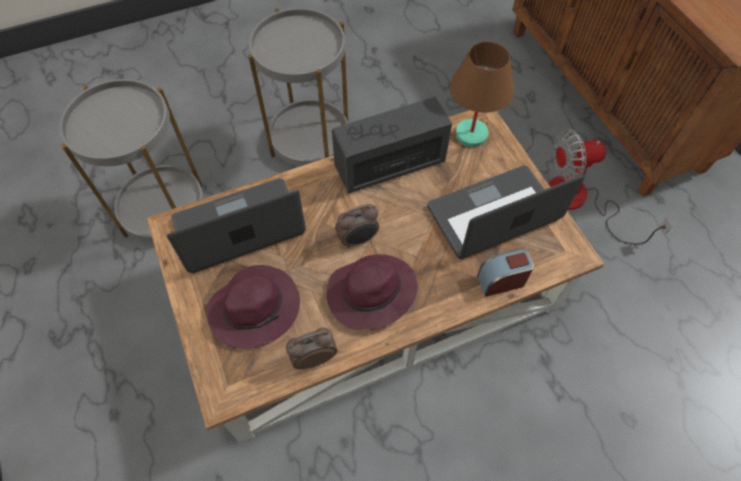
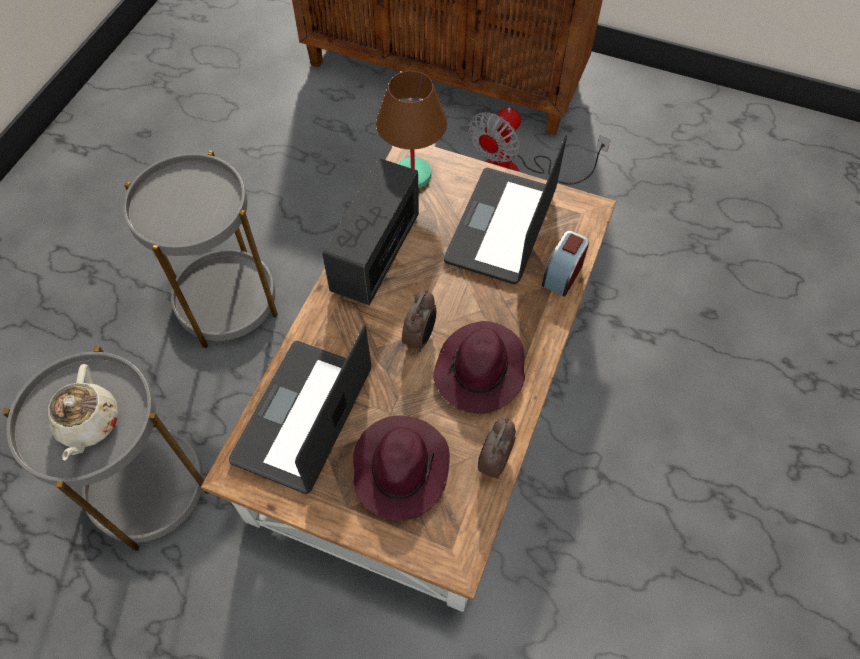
camera: 45 degrees left, 0 degrees up
(114, 127) = (88, 424): none -> beige teapot

